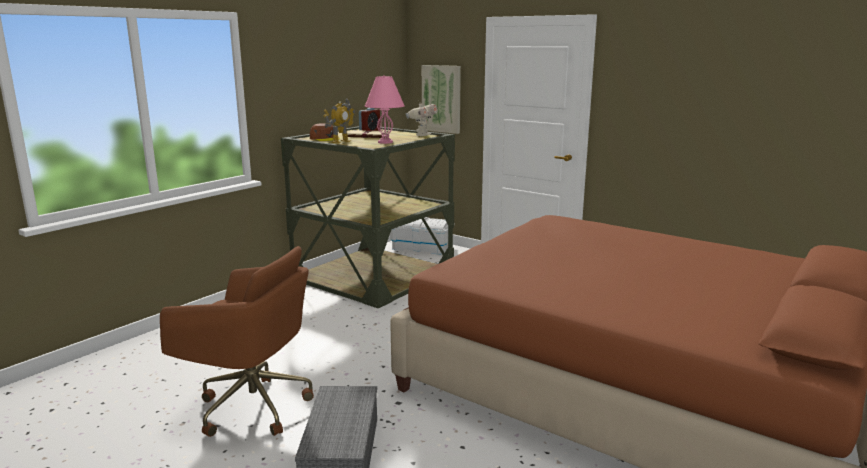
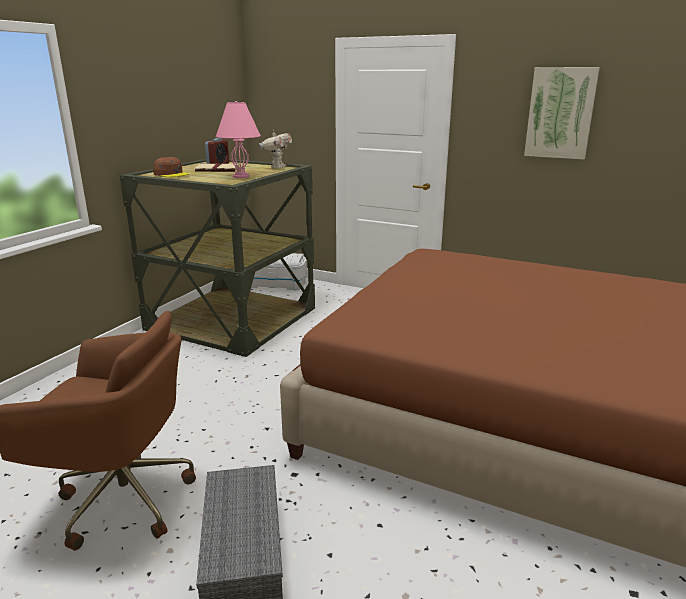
camera: 10 degrees left, 5 degrees up
(341, 141) = (191, 177): toy robot -> none
(441, 98) = (289, 127): picture -> picture (560, 113)

